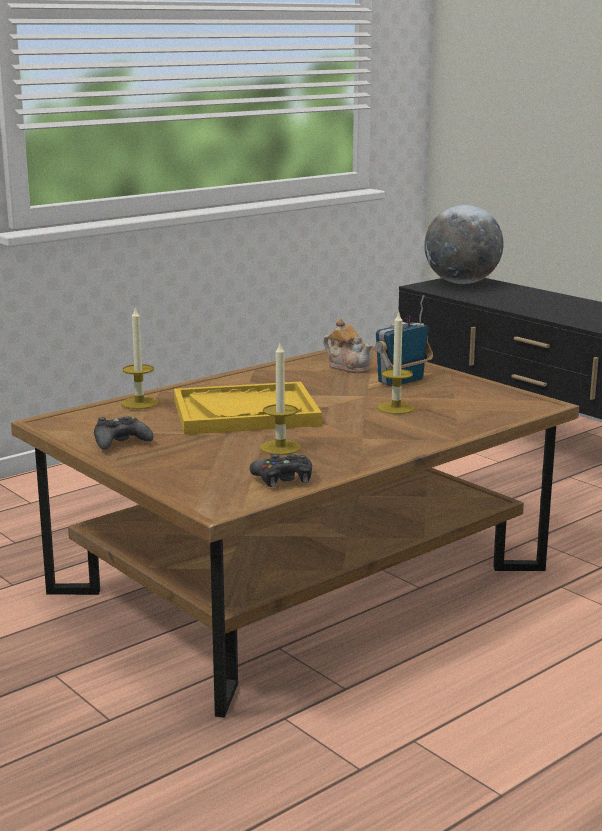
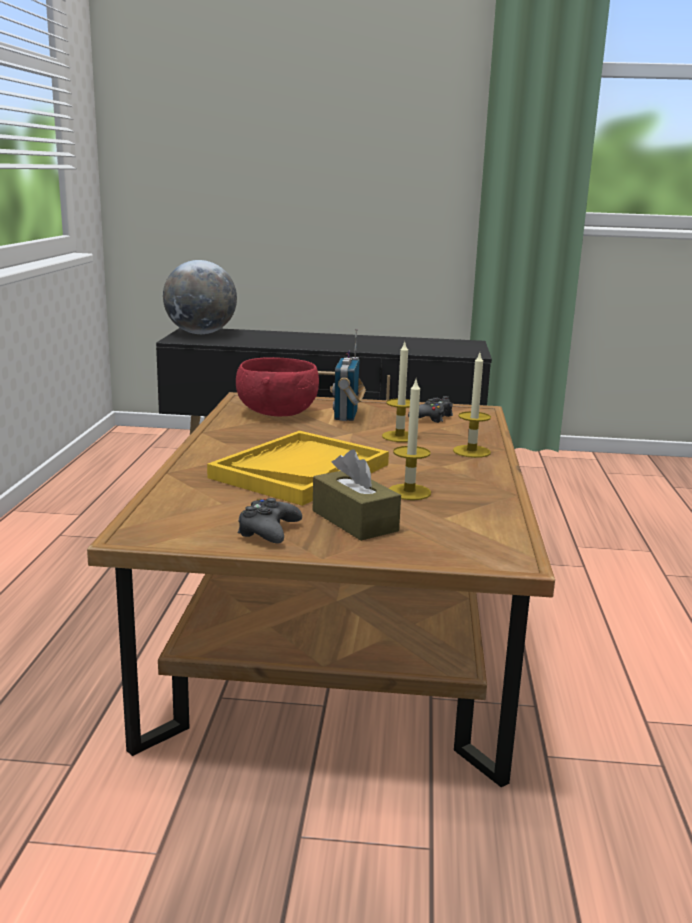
camera: 45 degrees left, 0 degrees up
(139, 403) = (183, 488): candle -> candle (471, 451)
(190, 453) = (354, 521): none -> brown tissue box
(283, 479) = (489, 516): black game controller -> black game controller (431, 417)
(349, 367) = (276, 413): teapot -> red bowl

